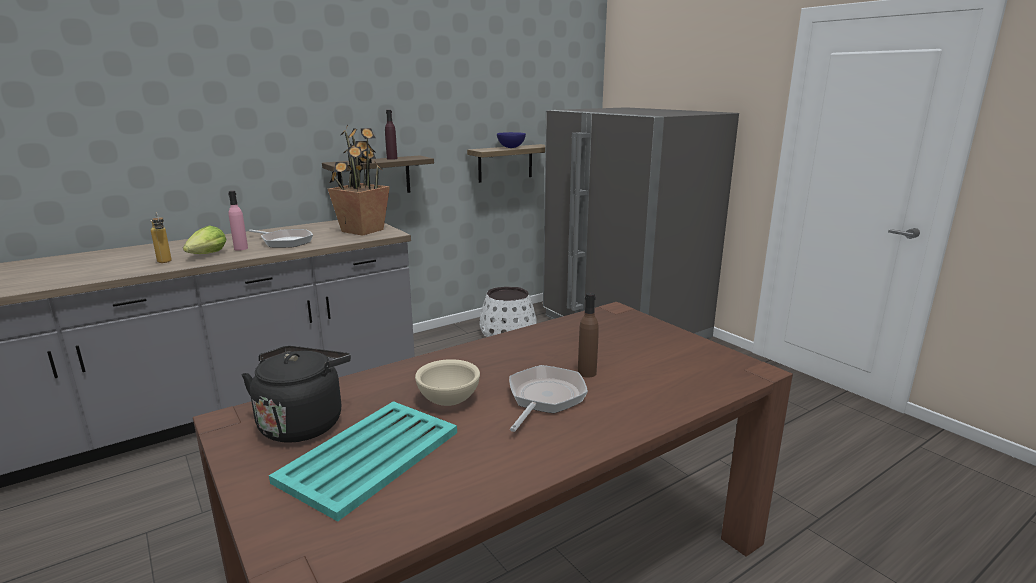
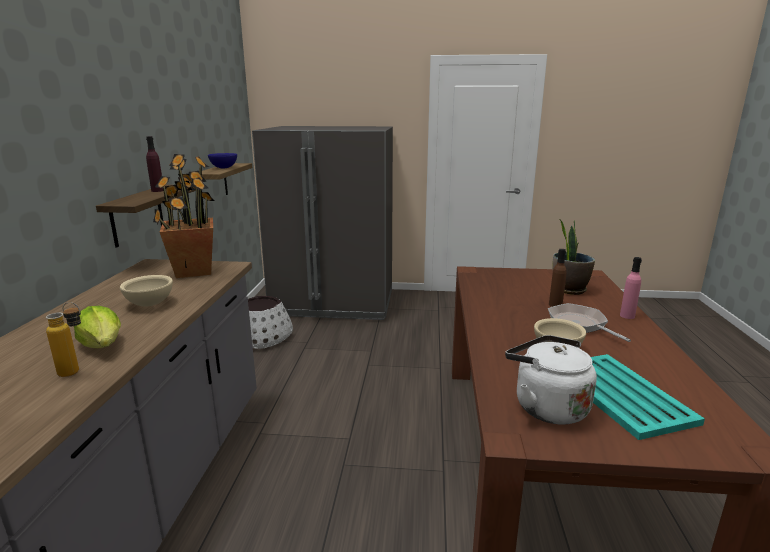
camera: 50 degrees left, 0 degrees up
(241, 248) = (121, 326): pink bottle -> pink bottle (627, 316)
(285, 242) = (149, 304): frying pan -> beige bowl
(303, 422) = (546, 406): black kettle -> white kettle
(659, 369) = (569, 289): none -> potted plant

